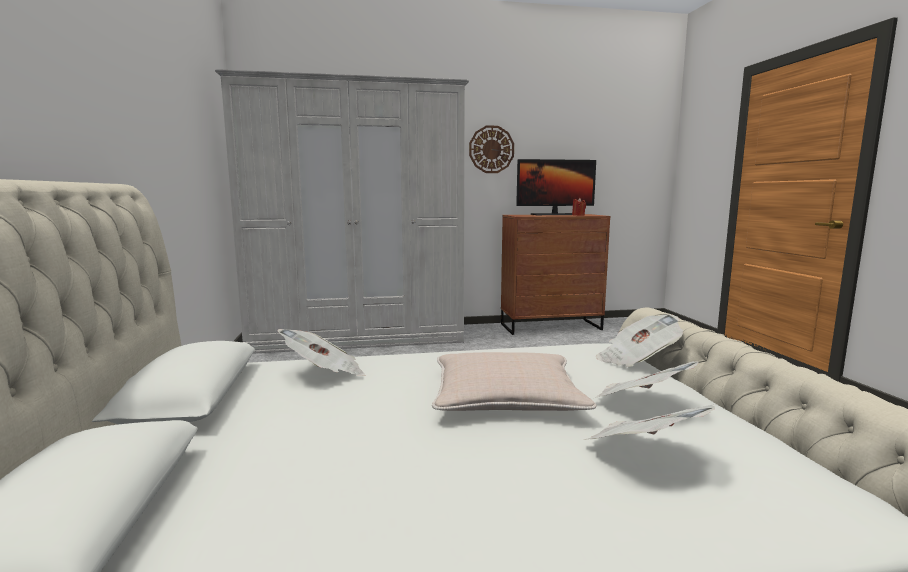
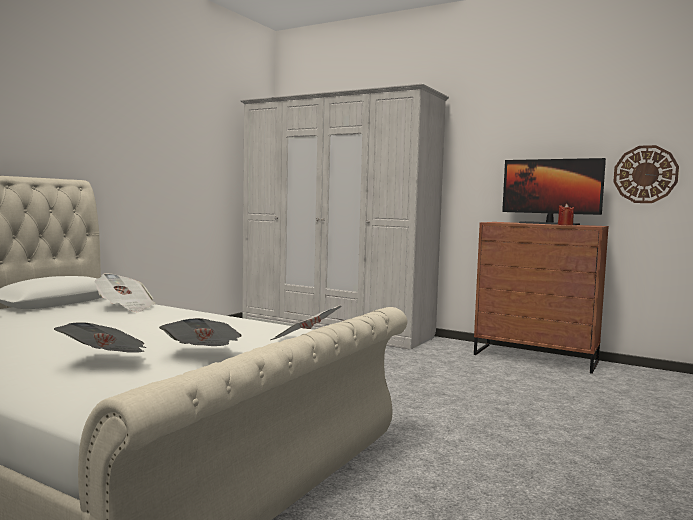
camera: 40 degrees right, 5 degrees down
(491, 149) = (486, 150): wall clock -> wall clock (645, 174)
(506, 395) = (159, 334): beige pillow -> none

